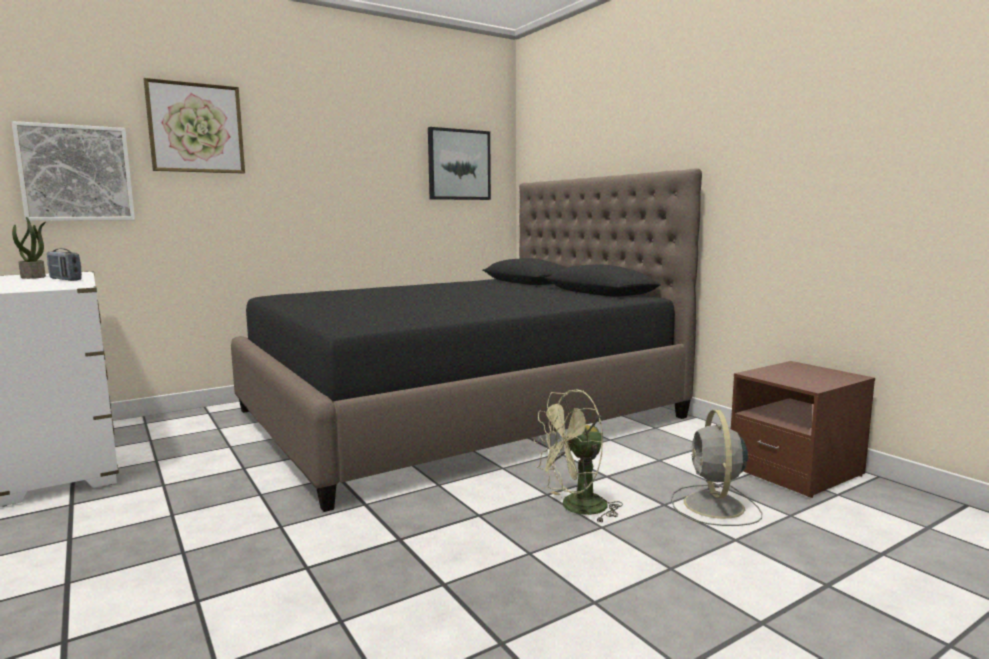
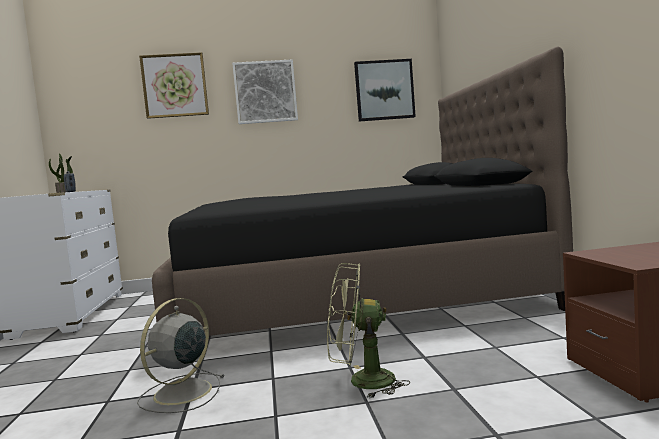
camera: 25 degrees right, 5 degrees down
(76, 173) = (101, 125): picture -> picture (265, 92)
(714, 506) = (508, 397): grey fan -> grey fan (181, 393)

